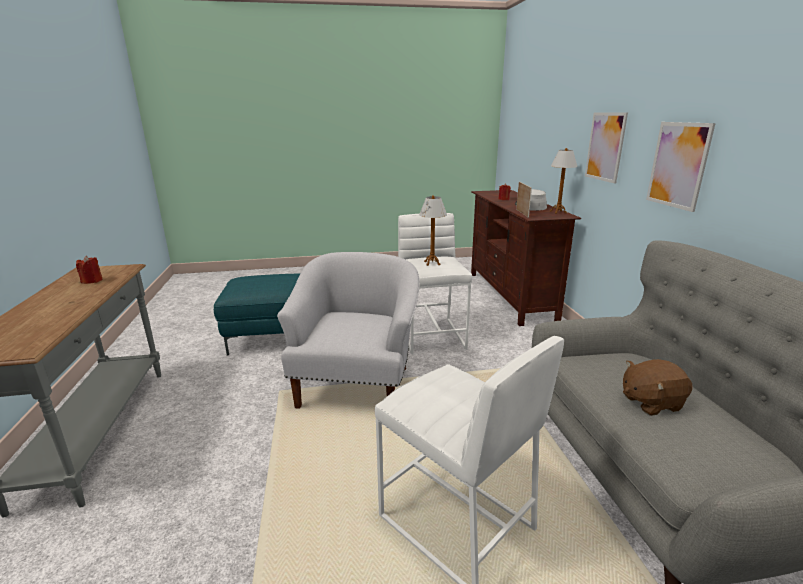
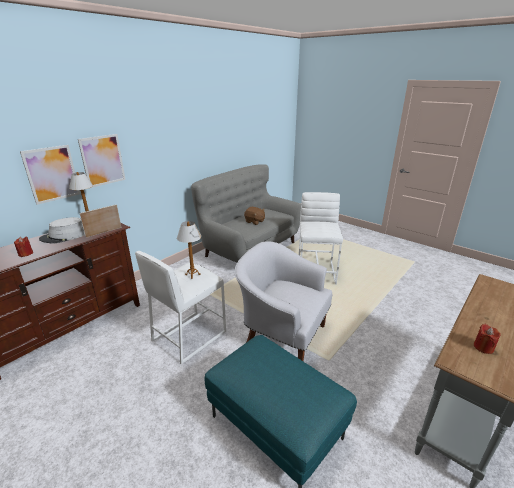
camera: 130 degrees left, 5 degrees up
(357, 384) = (282, 334): white armchair -> white armchair turned 60 degrees clockwise
(678, 165) = (165, 153): picture -> picture (52, 174)

